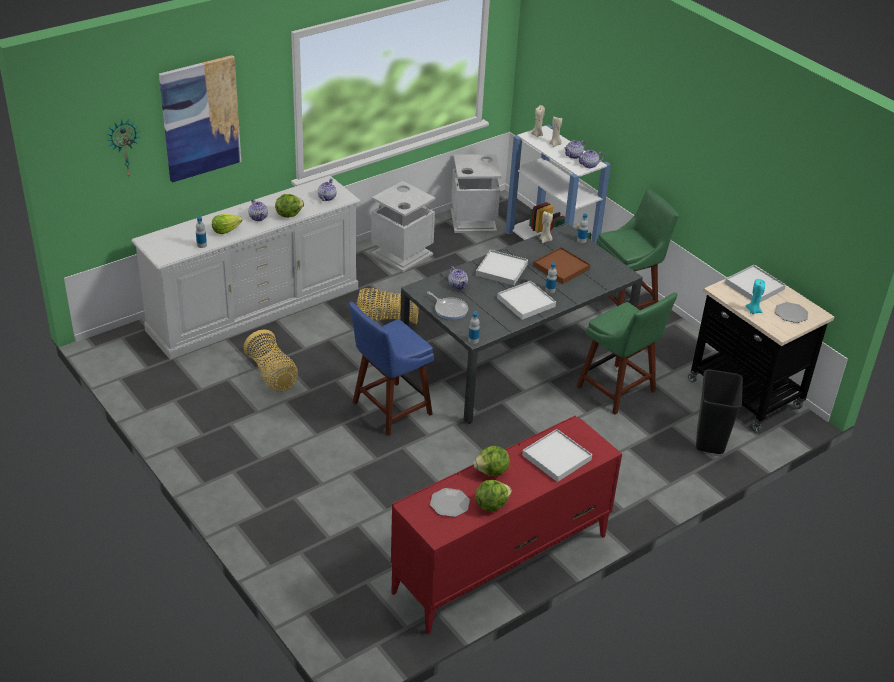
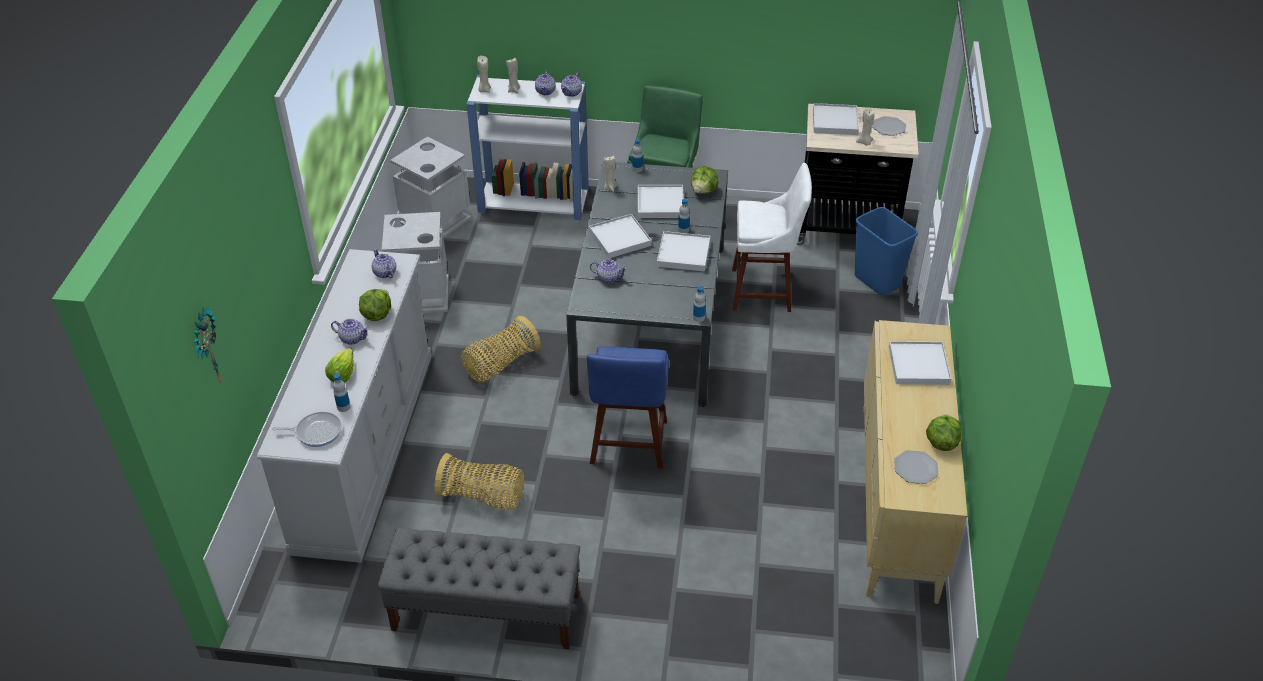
camera: 45 degrees left, 5 degrees up
(187, 428) = (485, 612): none -> grey bench
(200, 118) = (245, 260): picture -> none
(449, 309) = (637, 304): frying pan -> frying pan (316, 432)
(492, 472) = (899, 416): lettuce -> lettuce (704, 191)
(501, 565) = (899, 500): red dresser -> beige dresser
(561, 267) = (660, 204): brown tray -> white tray
(618, 391) = (765, 290): green chair -> white chair
(711, 440) = (877, 281): black trash can -> blue trash can
(753, 311) = (865, 142): turquoise candle -> beige candle

